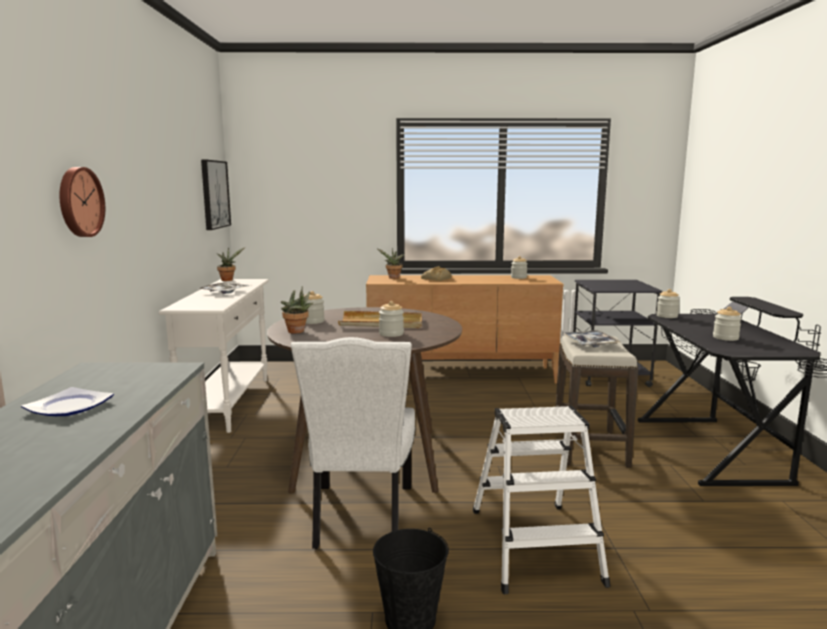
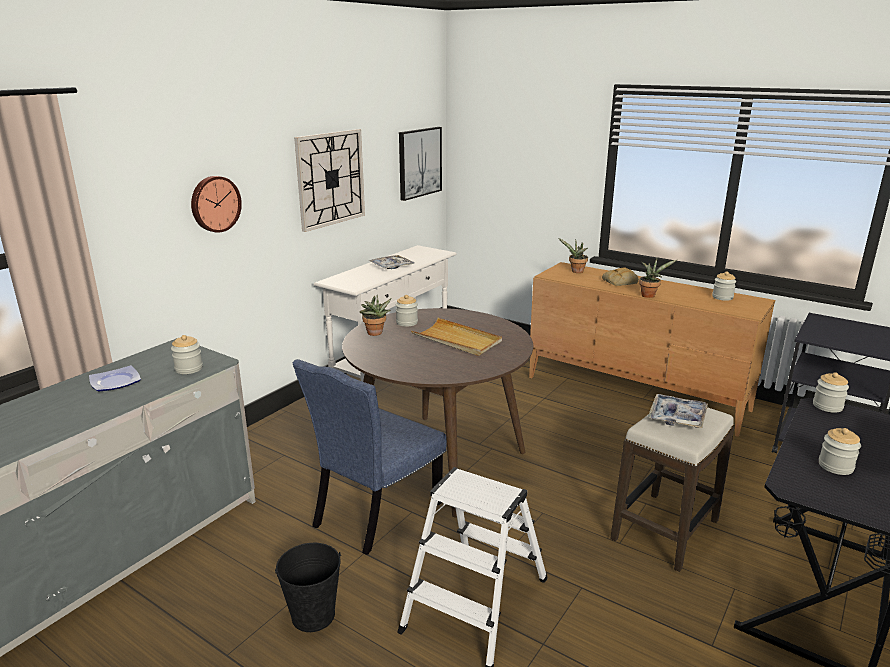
camera: 35 degrees right, 10 degrees up
(162, 195) = (330, 179): none -> wall clock
(228, 280) = (420, 248): potted plant -> potted plant (649, 295)
(361, 513) = (377, 511): white chair -> blue chair
(391, 334) = (442, 357): jar -> jar (189, 369)

